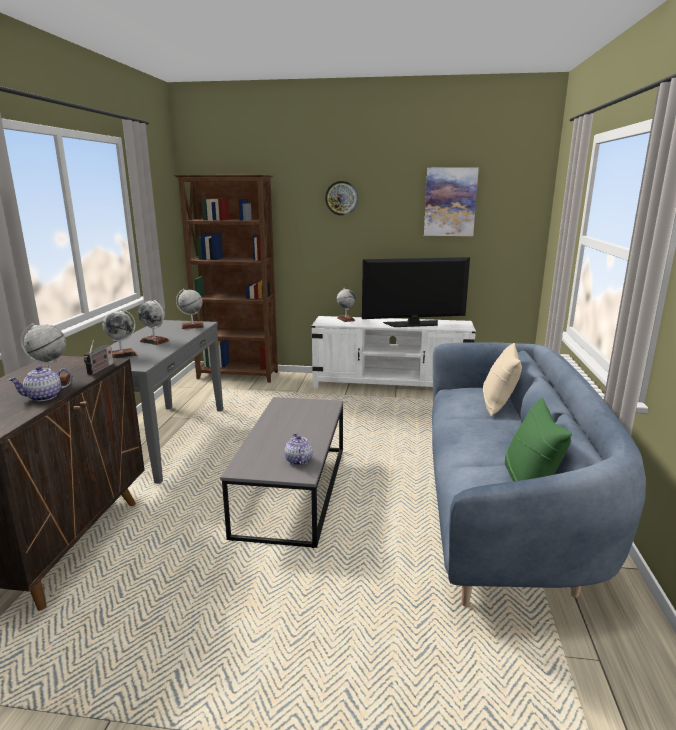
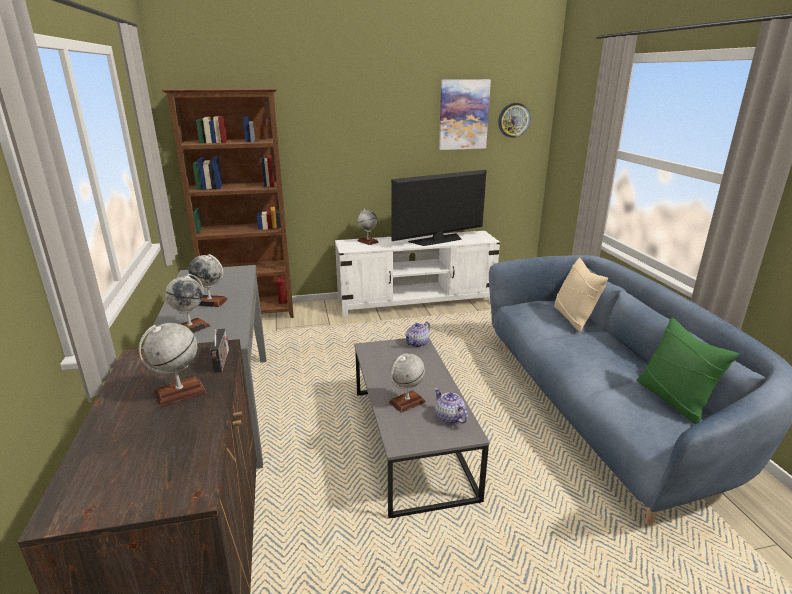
camera: 20 degrees left, 5 degrees up
(44, 397) = (199, 421): teapot -> teapot (417, 343)
(192, 326) = (233, 275): globe -> globe (407, 402)
(341, 198) = (354, 112): wall clock -> wall clock (513, 120)

